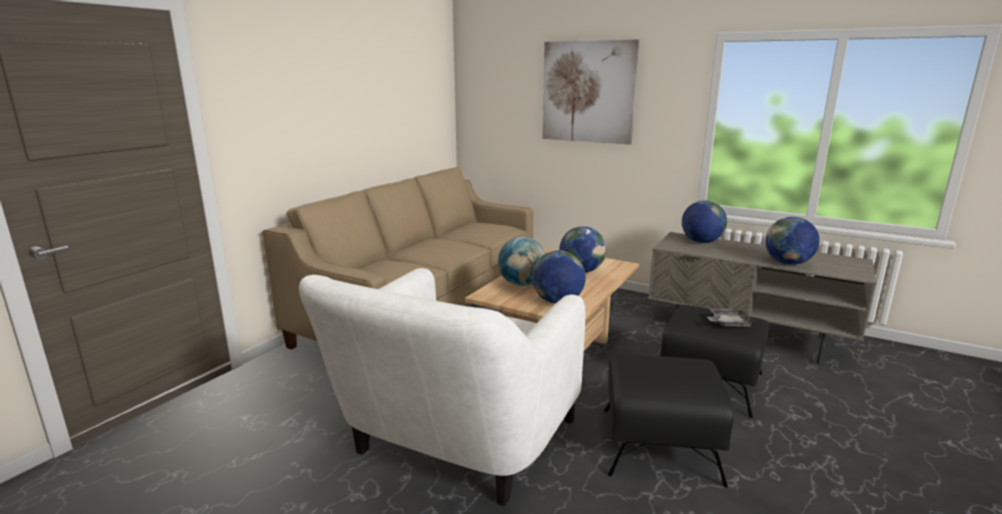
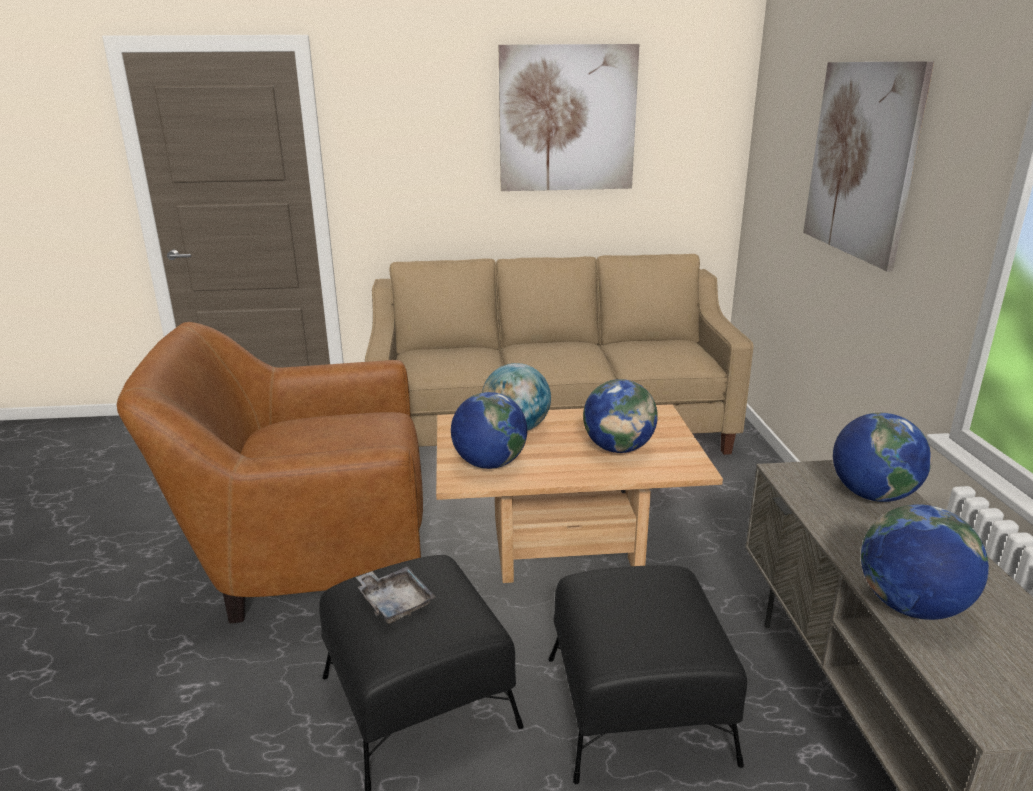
camera: 55 degrees right, 5 degrees up
(373, 80) = (567, 119): none -> picture
(454, 444) = (309, 555): white armchair -> brown armchair
(728, 323) = (641, 622): grey tray -> grey tray (395, 602)

